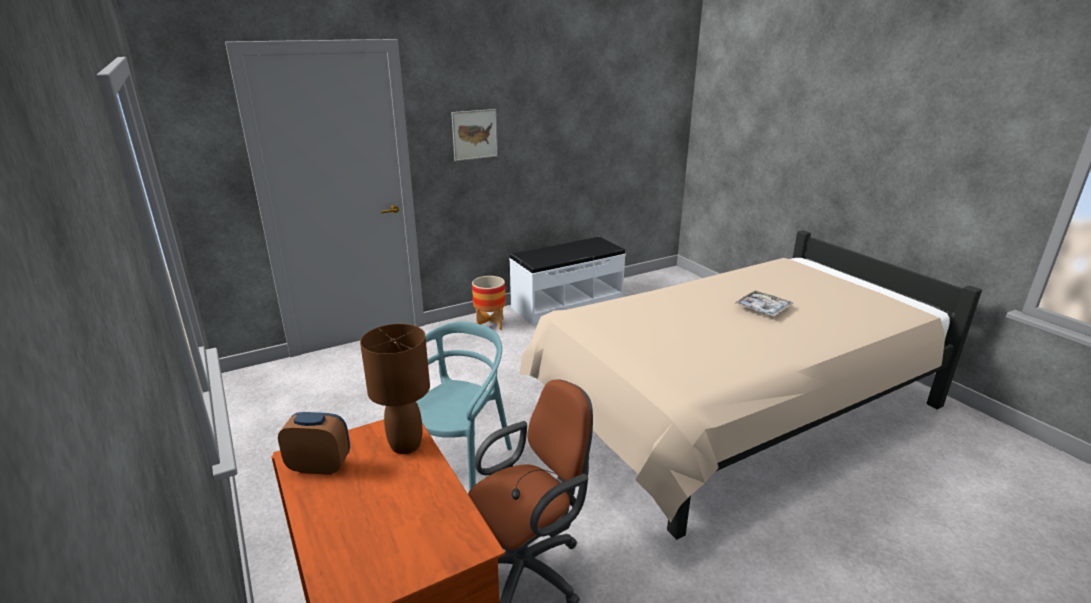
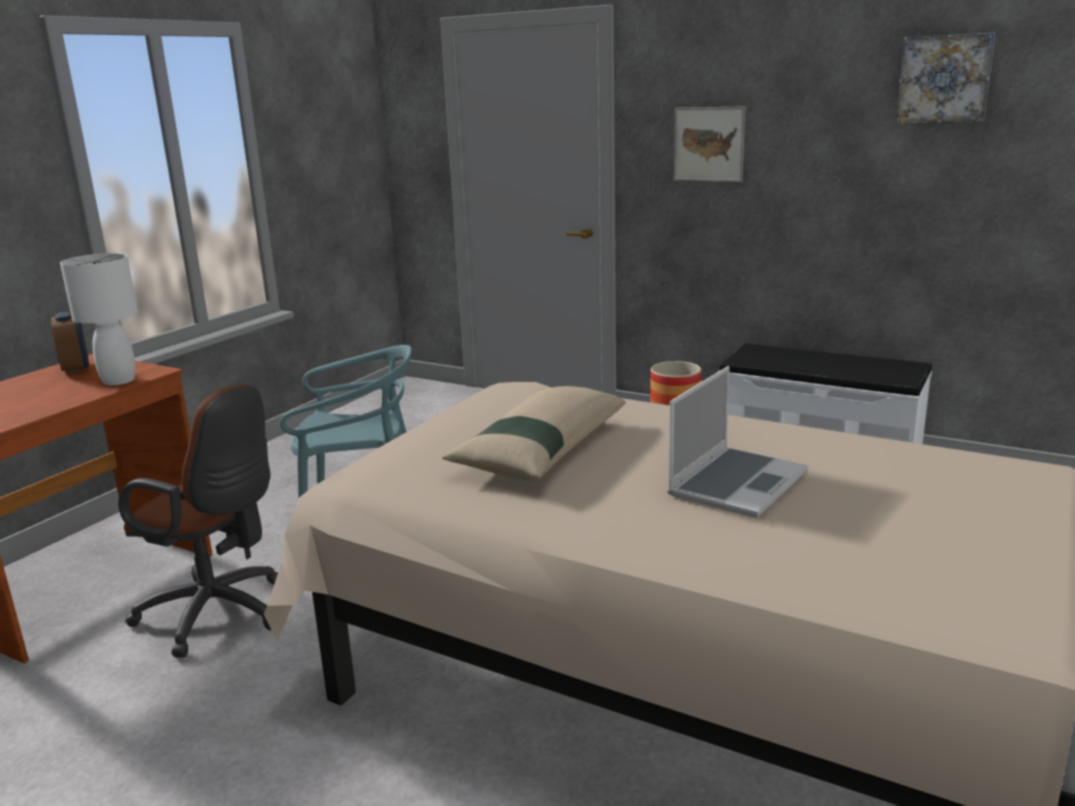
camera: 60 degrees right, 5 degrees down
(406, 445) = (119, 381): brown table lamp -> white table lamp
(592, 89) = (944, 79): none -> picture
(681, 335) = (540, 449): none -> beige pillow
(763, 308) = (736, 483): tray -> laptop

